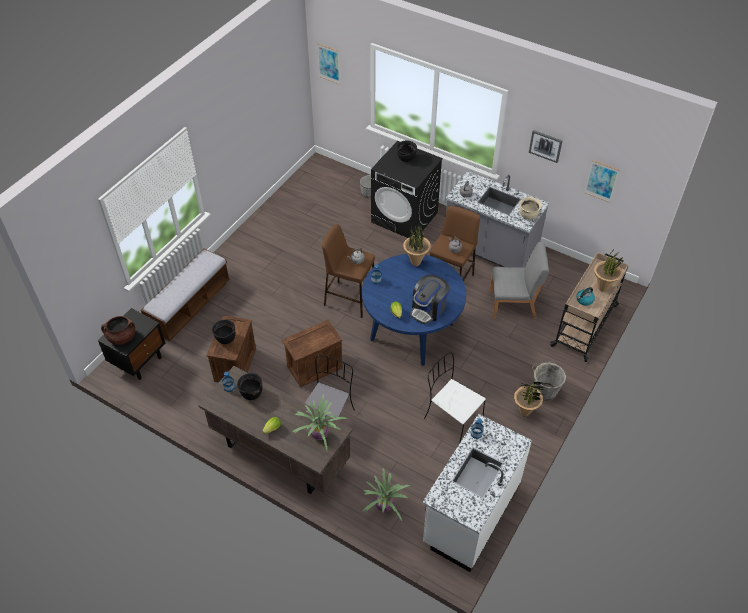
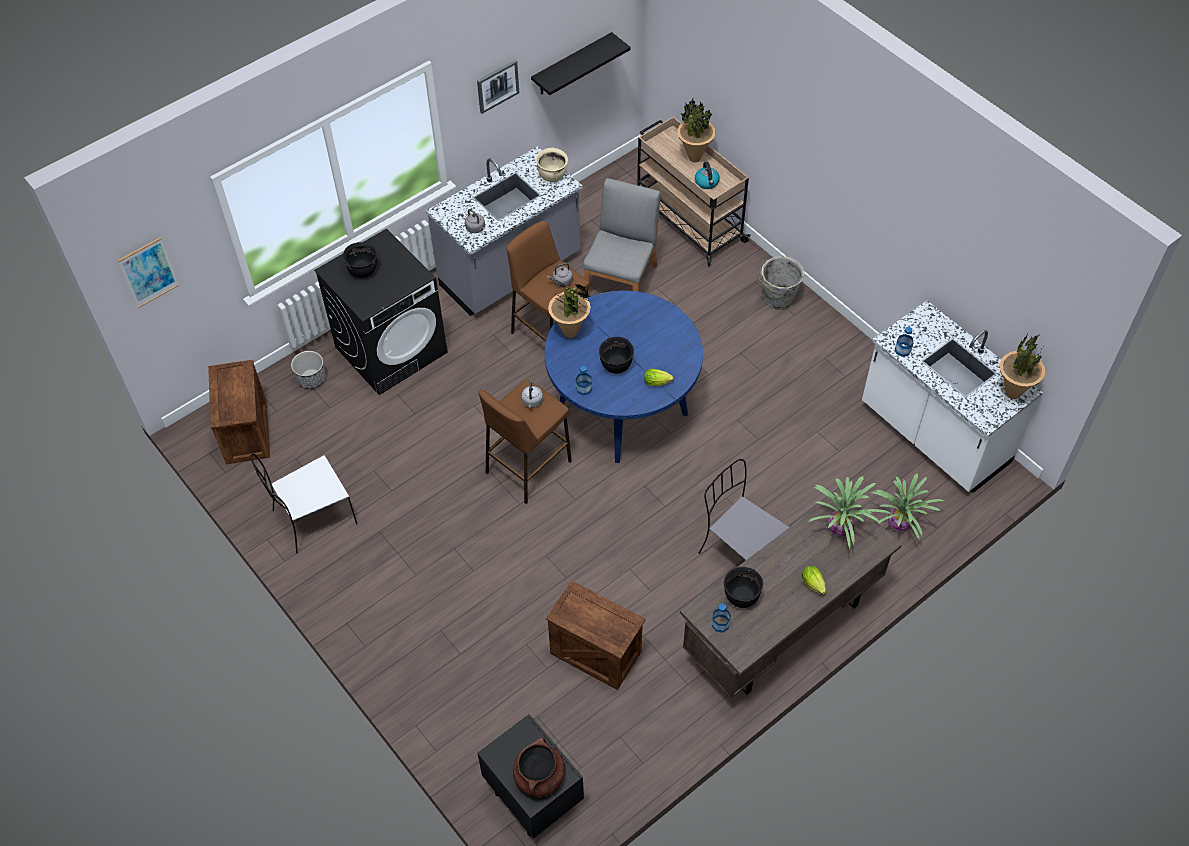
camera: 70 degrees left, 5 degrees up
(190, 306) = (443, 695): bench -> none
(225, 338) = (596, 624): black cooking pot -> black cooking pot (616, 366)
(315, 366) = (640, 546): crate -> crate (245, 432)
(428, 309) = (664, 344): coffee machine -> none
(452, 417) = (784, 408): white chair -> white chair (312, 518)
(525, 412) = (802, 330): potted plant -> potted plant (1012, 393)
(601, 181) = (572, 65): picture -> black shelf

